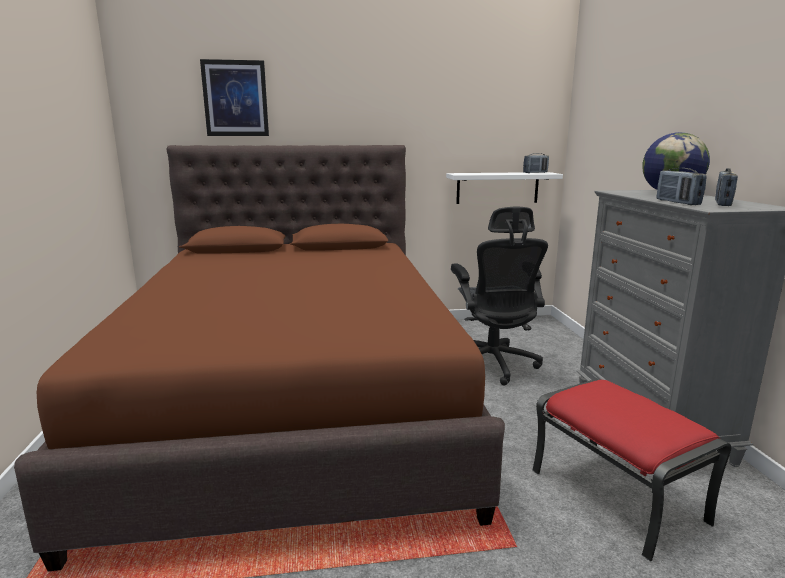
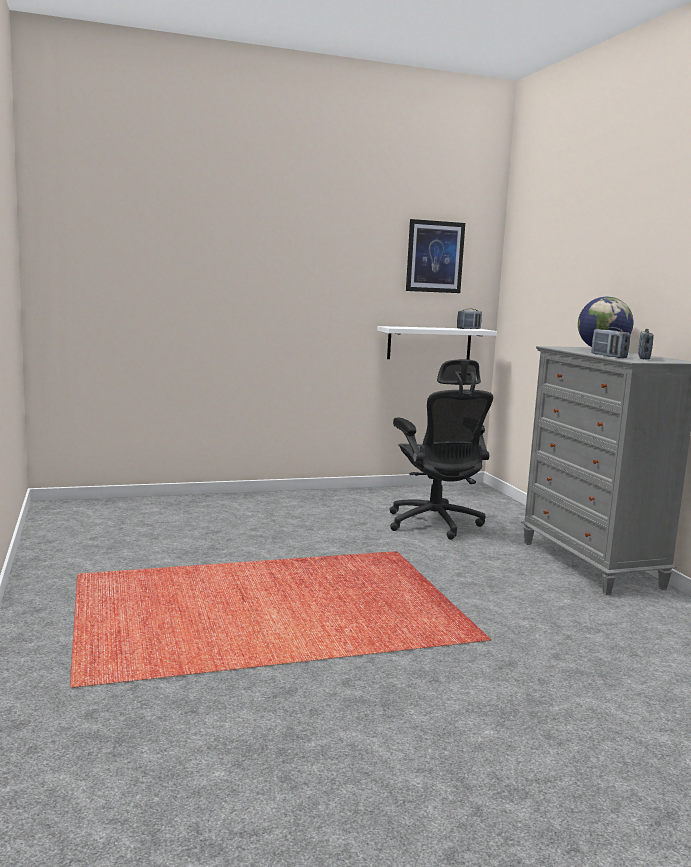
camera: 10 degrees left, 5 degrees down
(235, 98) = (158, 238): picture -> picture (434, 256)
(294, 398) = (243, 552): brown bed -> none
(618, 496) = (568, 609): red ottoman -> none

